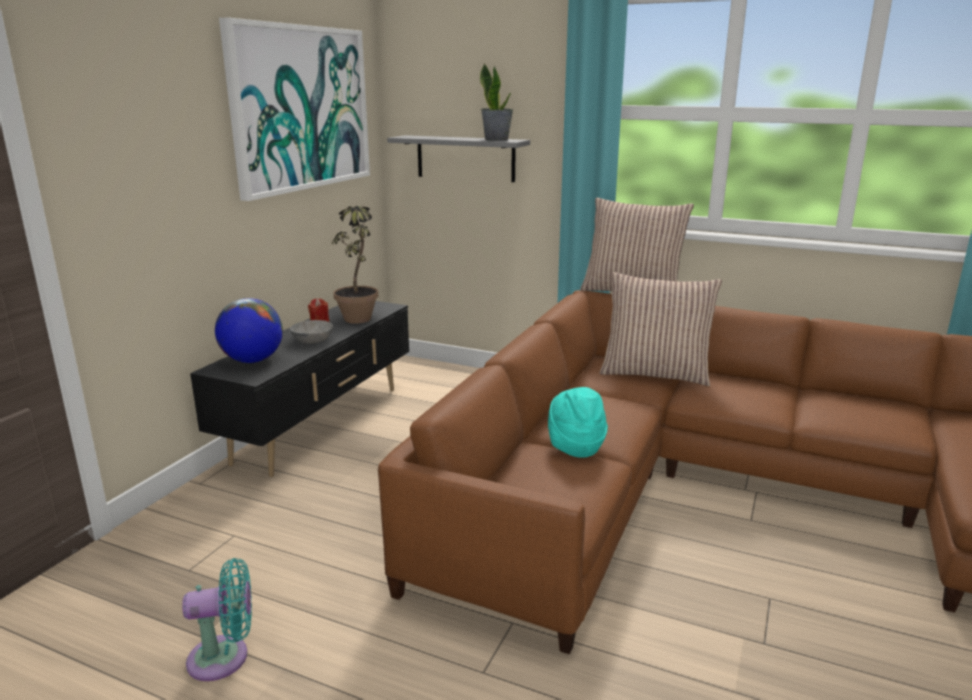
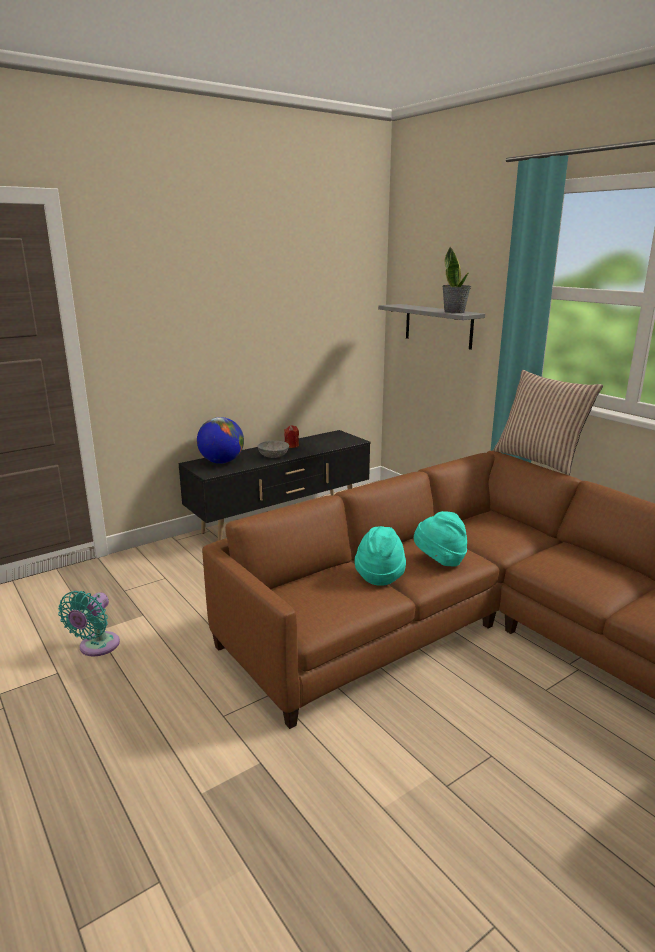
camera: 30 degrees right, 0 degrees up
(225, 657) = (96, 647): turquoise fan -> turquoise fan turned 90 degrees clockwise
(301, 108) = (300, 281): picture -> none
(360, 316) = (326, 444): potted plant -> none
(613, 415) = (439, 560): none -> turquoise hat
(655, 373) = (523, 536): pillow -> none

